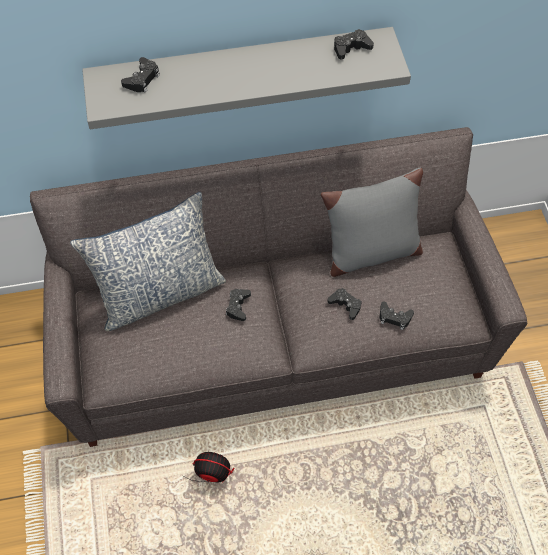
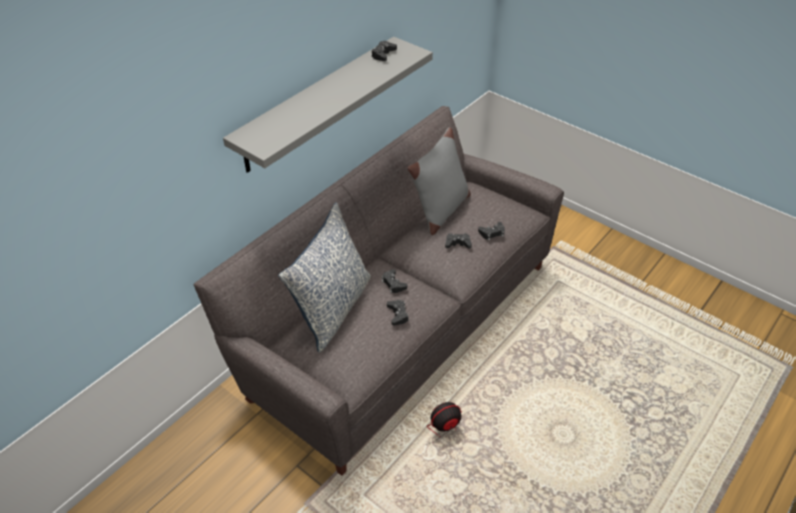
camera: 40 degrees left, 15 degrees down
(142, 79) = (273, 124): black game controller -> black game controller (398, 314)

